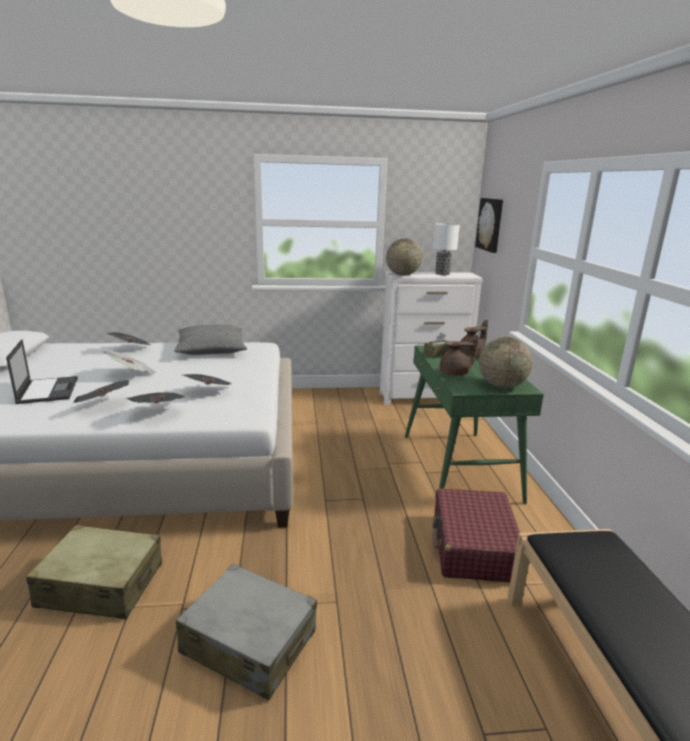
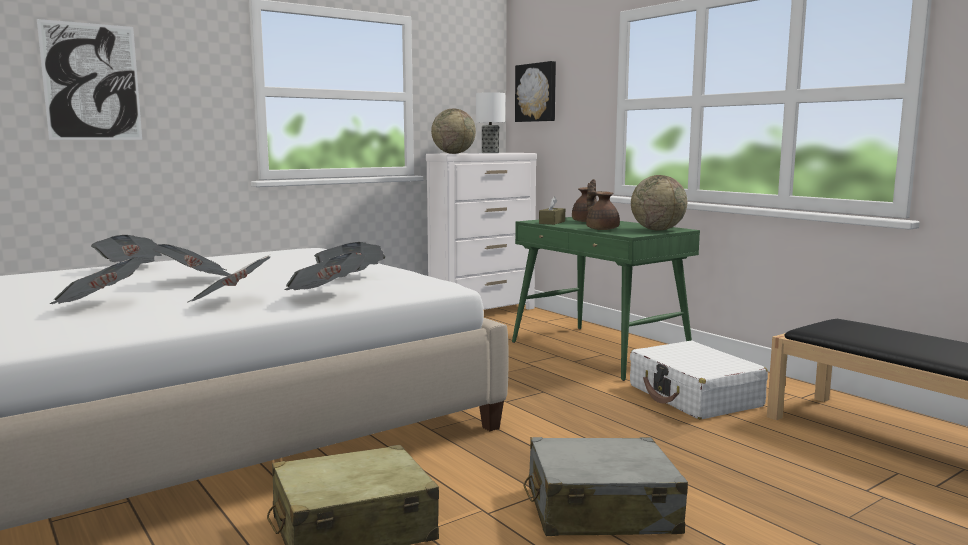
camera: 30 degrees left, 10 degrees down
(48, 390) = (99, 304): laptop -> newspaper
(148, 218) = (91, 82): none -> picture
(211, 349) = (254, 257): grey pillow -> none
(455, 374) = (601, 229): brown teapot -> brown teapot turned 75 degrees counterclockwise
(474, 547) = (694, 396): red suitcase -> white suitcase

